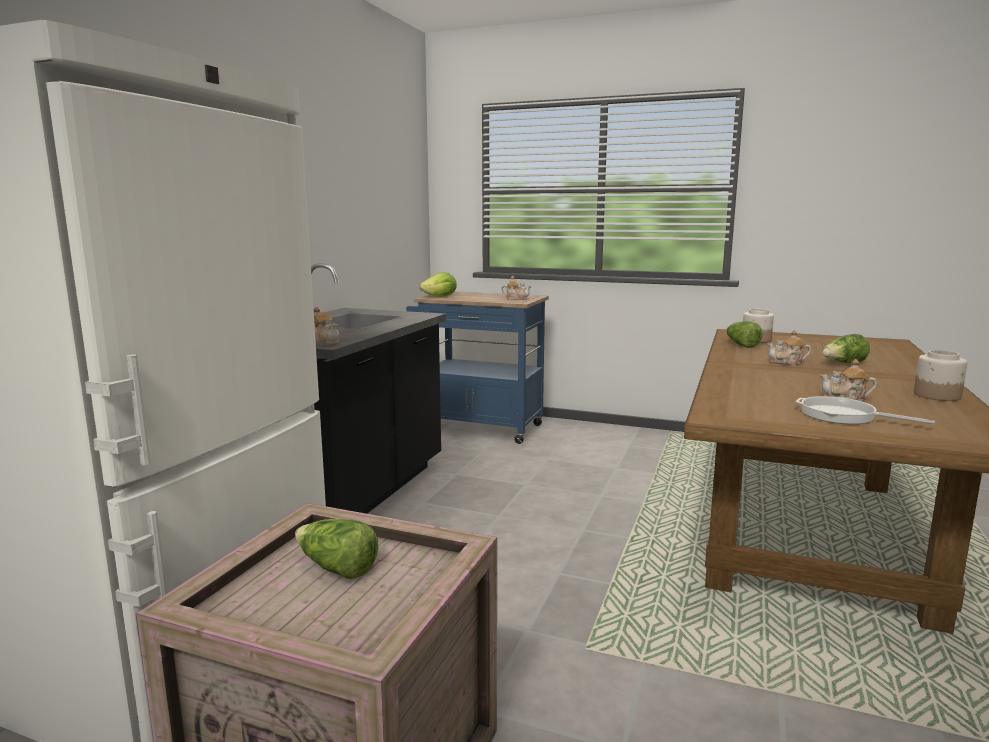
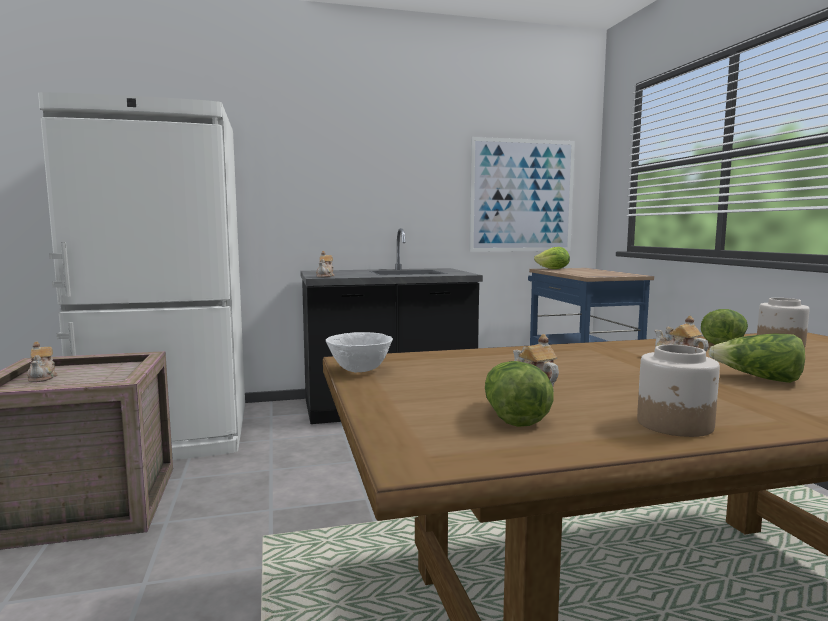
camera: 55 degrees right, 5 degrees down
(336, 568) = (91, 373): lettuce -> lettuce (513, 416)
(386, 215) = (522, 196): none -> picture
(516, 299) = (603, 274): teapot -> teapot (43, 377)
(760, 422) = (359, 371): none -> white bowl
(843, 416) = (441, 391): frying pan -> none

